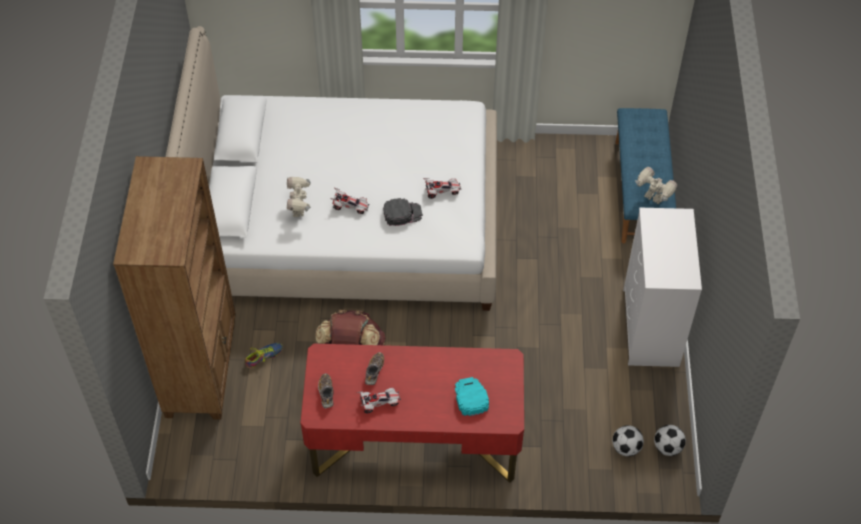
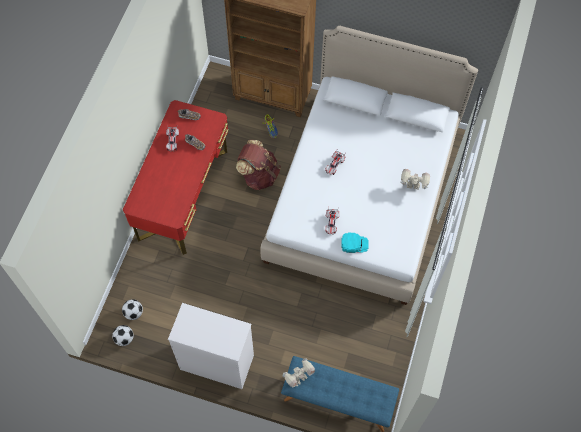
camera: 105 degrees right, 10 degrees up
(299, 210) = (340, 136): toy robot -> toy robot (412, 187)
(402, 214) = (318, 194): black cap -> none
(470, 397) = (157, 190): turquoise cap -> turquoise cap (354, 244)

